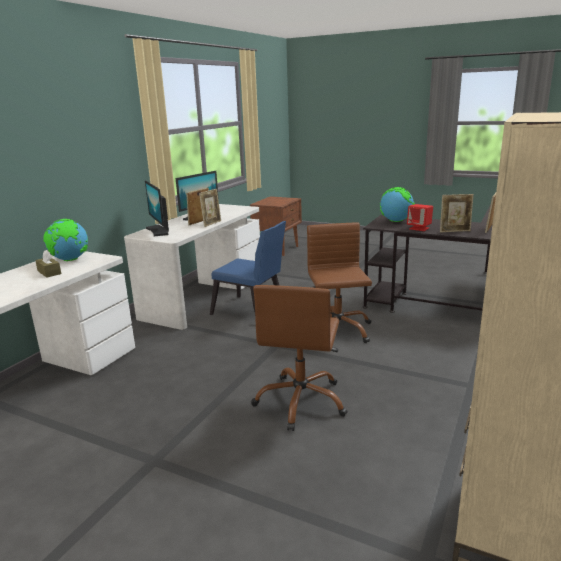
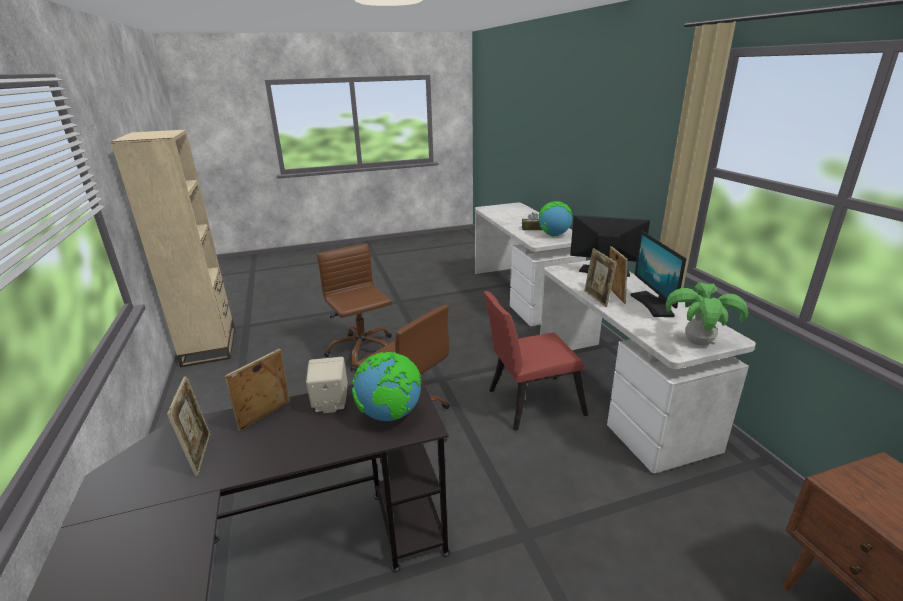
camera: 135 degrees right, 5 degrees up
(232, 207) = (698, 343): none -> potted plant
(252, 311) = (529, 402): blue chair -> red chair
(419, 228) = (330, 403): red speaker -> beige speaker

